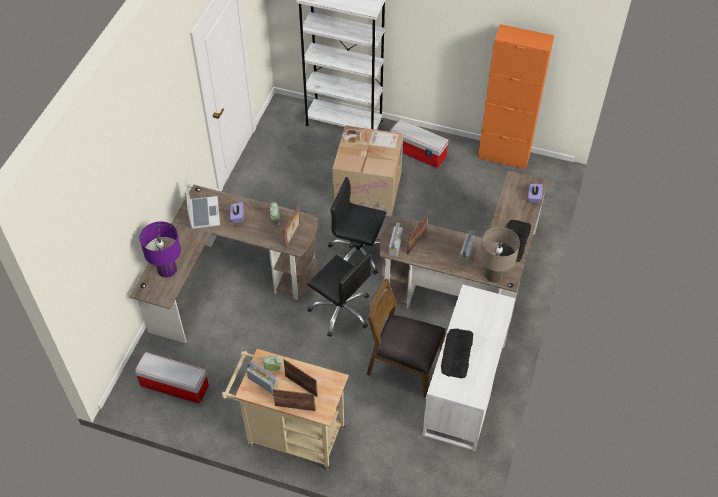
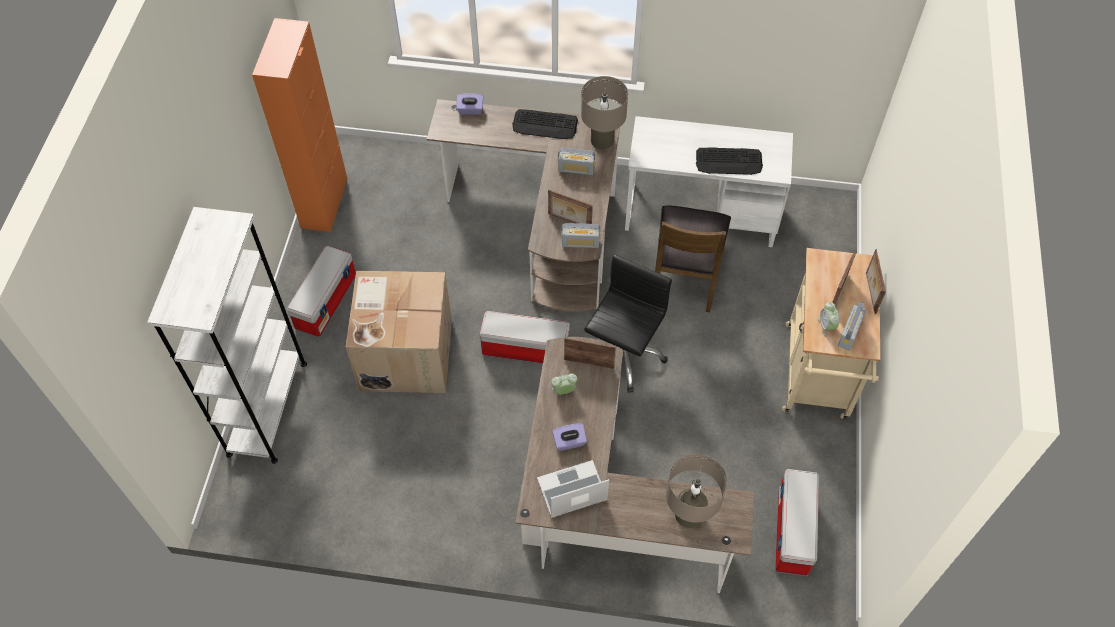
camera: 100 degrees left, 5 degrees up
(167, 269) = (689, 514): purple table lamp -> beige table lamp
(357, 253) = (524, 349): black office chair -> storage box

